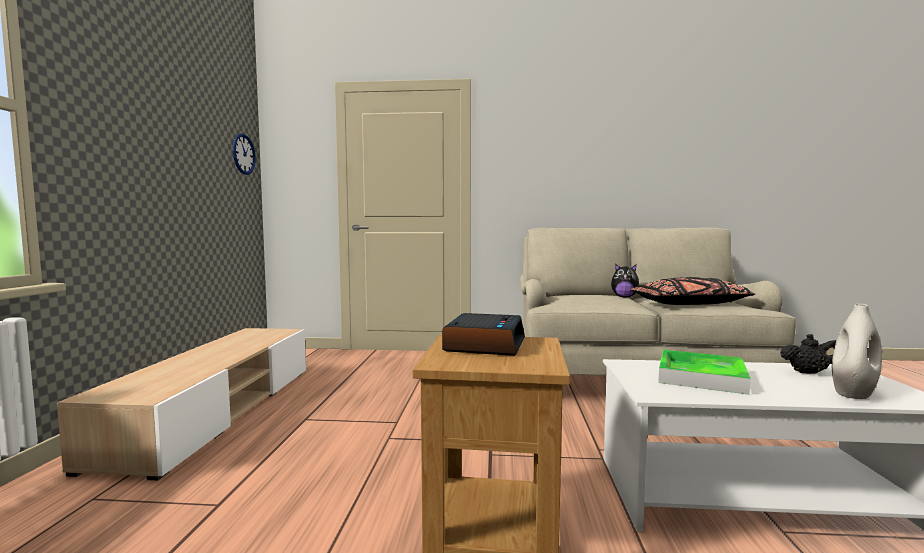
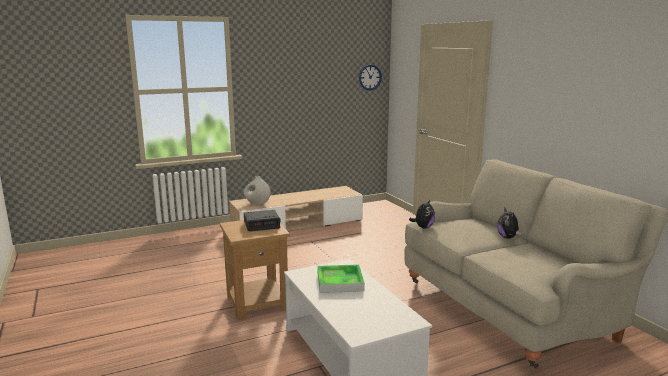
camera: 60 degrees right, 10 degrees up
(565, 307) = (423, 227): none -> plush toy
(689, 304) = (509, 258): black pillow -> none
(809, 372) = (386, 309): black teapot -> none
(853, 393) = (350, 318): white vase -> white vase (257, 203)

